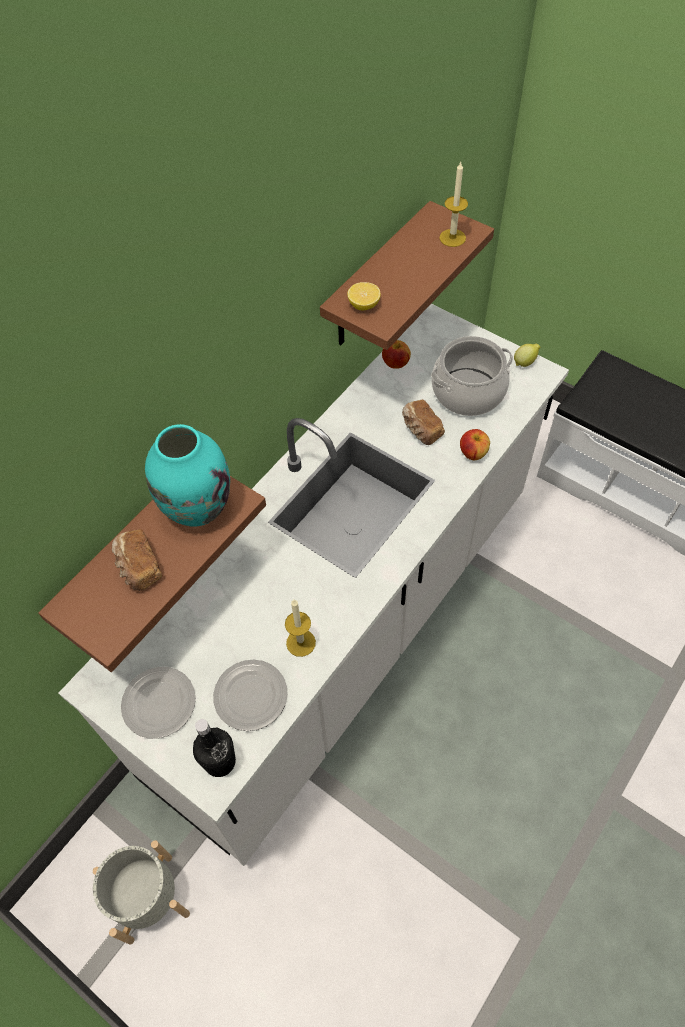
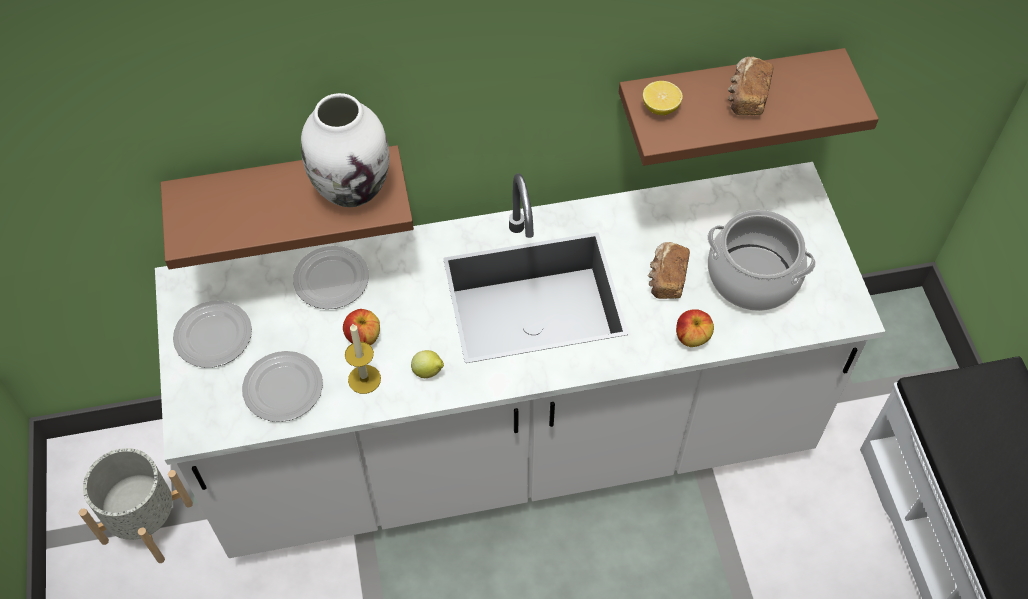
camera: 40 degrees right, 0 degrees up
(138, 567) = (260, 202): bread -> bread (746, 97)
(197, 507) = (352, 188): turquoise vase -> white vase
(205, 596) = (331, 279): none -> plate
(220, 761) = (211, 418): black bottle -> none
(395, 363) = (711, 198): apple -> apple (363, 337)
(452, 238) = (822, 100): candle -> none
(525, 362) = (846, 290): lemon -> lemon (429, 372)

